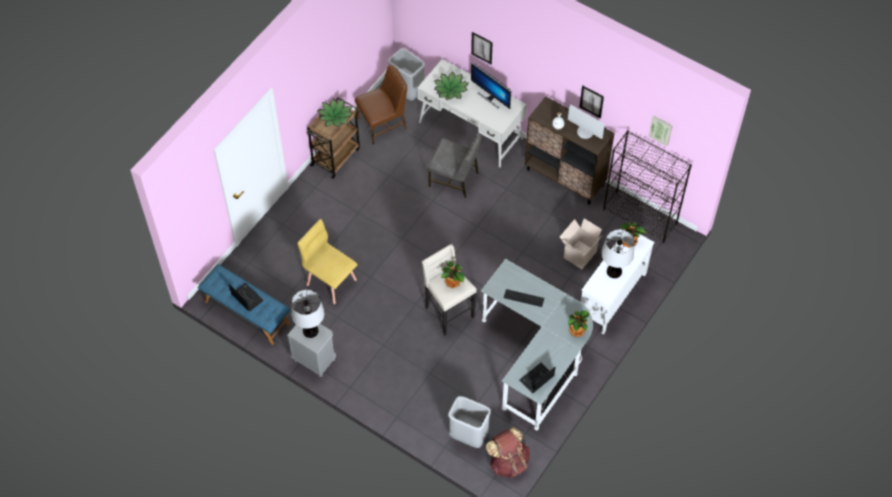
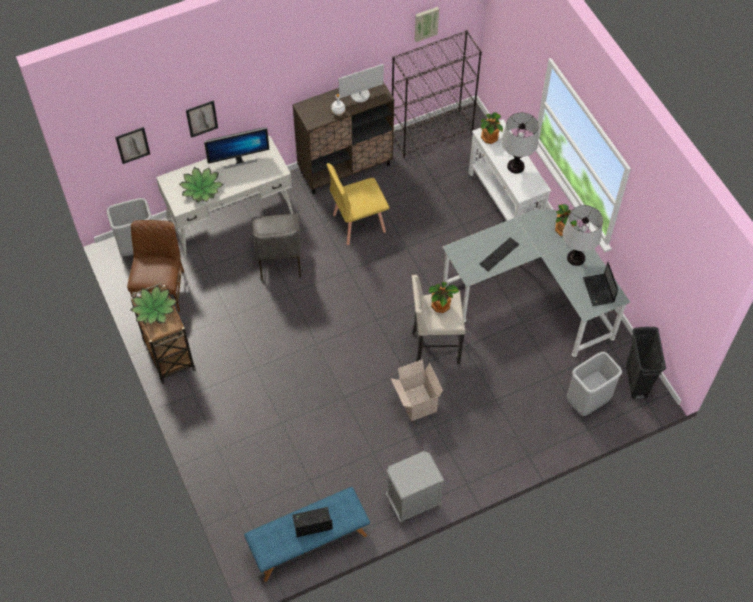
camera: 60 degrees left, 0 degrees up
(310, 331) = (411, 472): table lamp -> table lamp (576, 258)
(331, 281) = (325, 437): yellow chair -> yellow chair (358, 223)
(454, 179) = (279, 260): grey chair -> grey chair turned 120 degrees clockwise
(508, 462) = (636, 381): brown backpack -> black trash can
(579, 254) = (440, 202): cardboard box -> cardboard box (416, 403)
(591, 101) = (344, 62): picture -> picture (132, 145)

